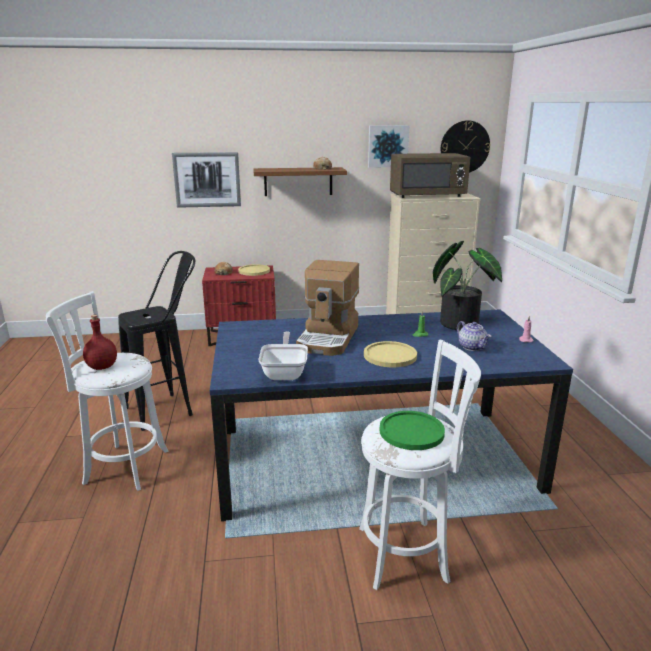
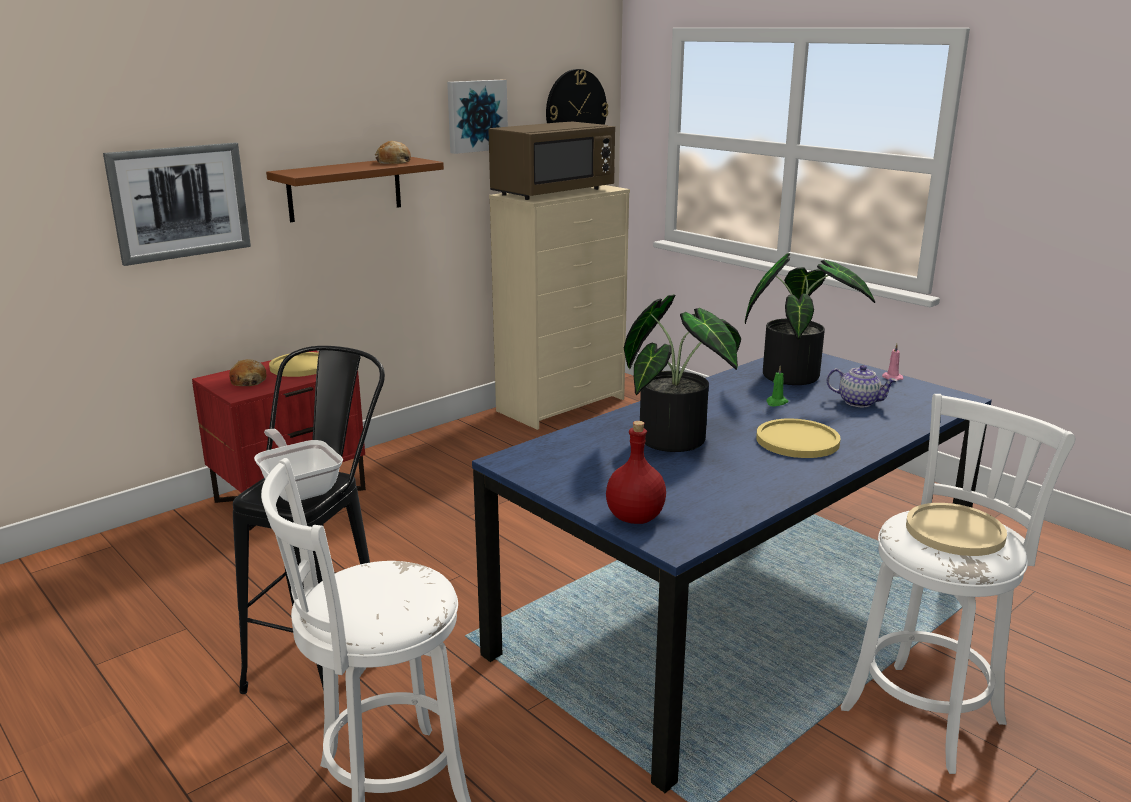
camera: 35 degrees left, 0 degrees up
(102, 367) = (375, 603): red bottle -> red bottle (636, 518)
(285, 372) = (722, 505): frying pan -> frying pan (299, 488)
(329, 338) = (680, 439): coffee machine -> potted plant
(411, 432) = (954, 531): green plate -> beige plate

